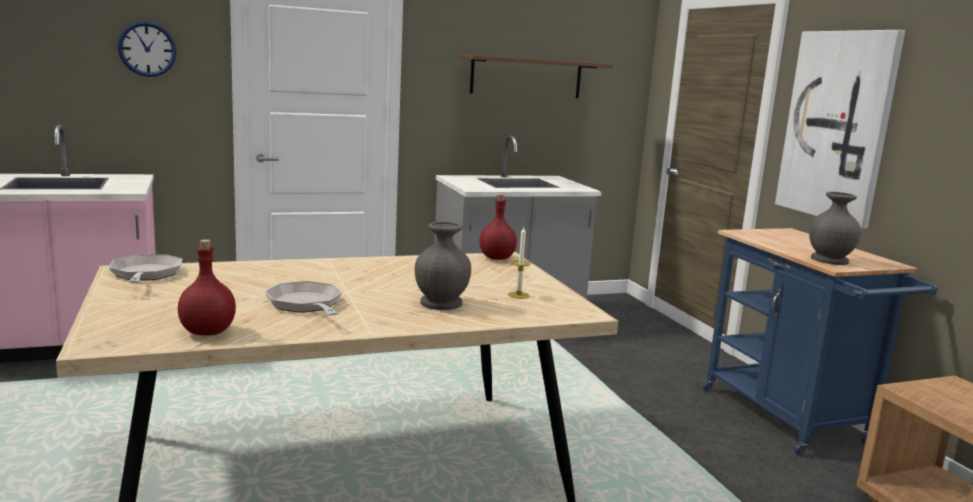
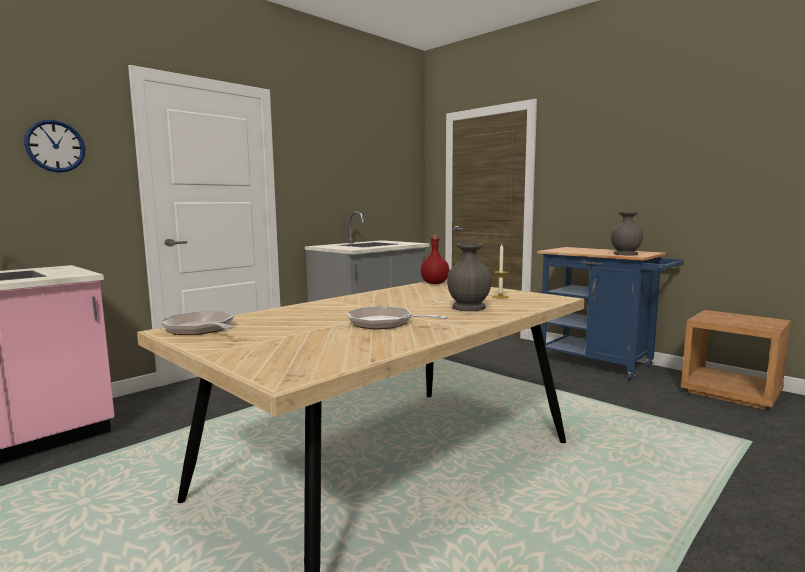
camera: 25 degrees left, 5 degrees down
(208, 332) = (358, 351): red bottle -> none
(526, 77) = (355, 170): brown shelf -> none
(837, 126) = (588, 178): picture -> none

